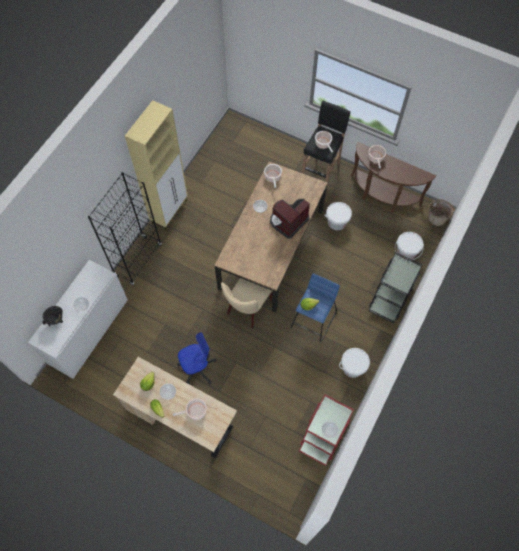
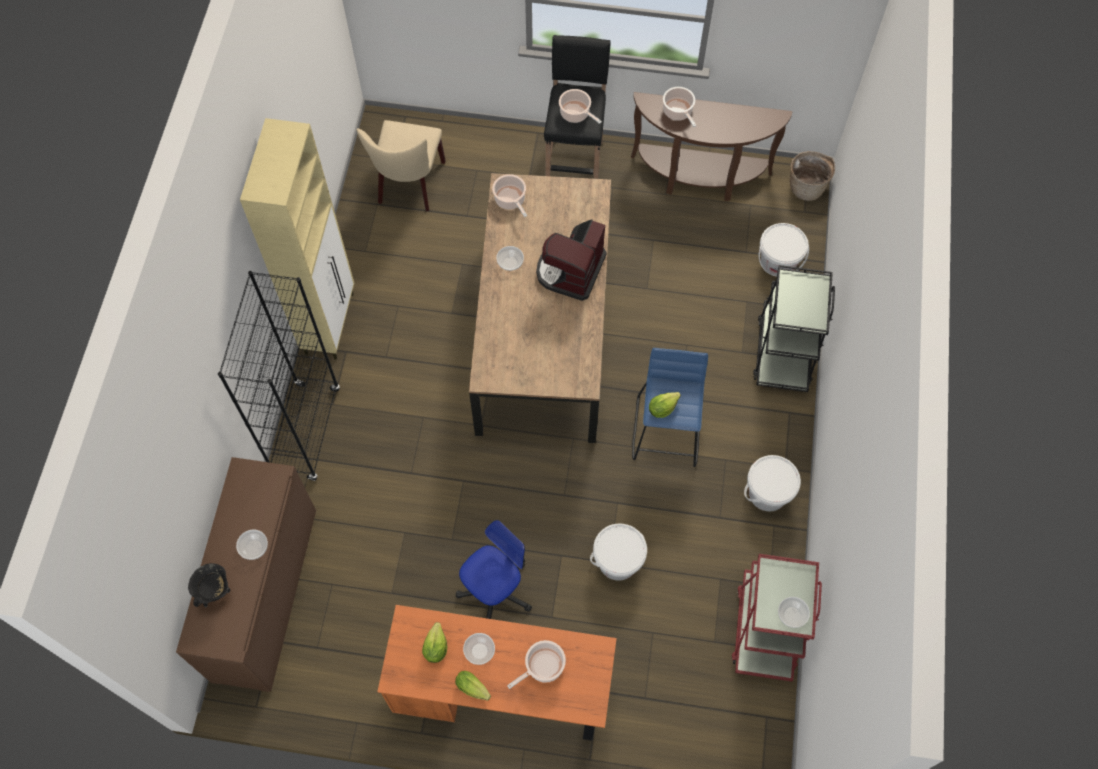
camera: 20 degrees left, 0 degrees up
(89, 332) = (265, 594): white cabinet -> brown cabinet
(181, 418) = (502, 691): beige desk -> orange desk
(247, 309) = (543, 453): beige chair -> beige chair (409, 186)
(337, 222) = (639, 247): white bucket -> white bucket (618, 561)

